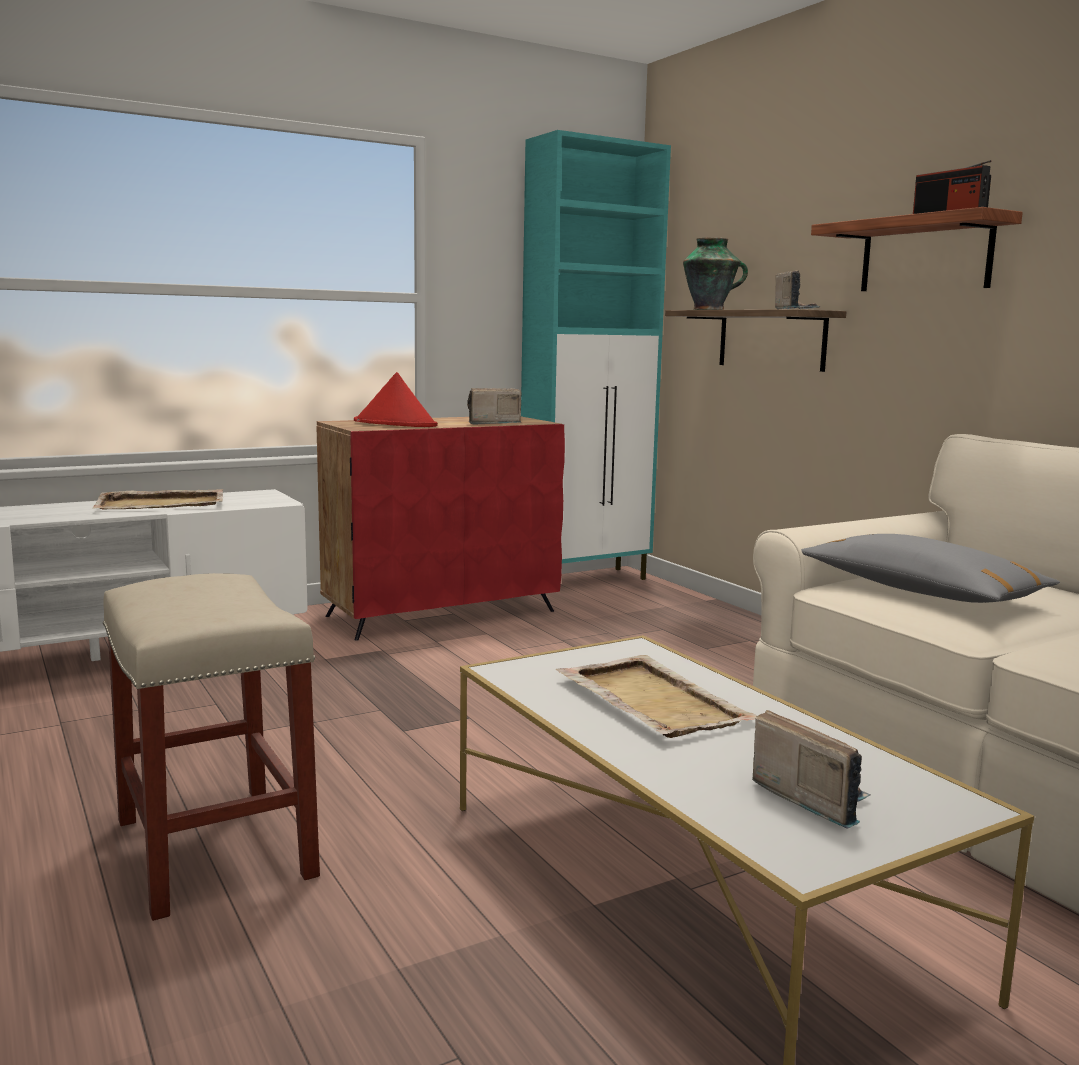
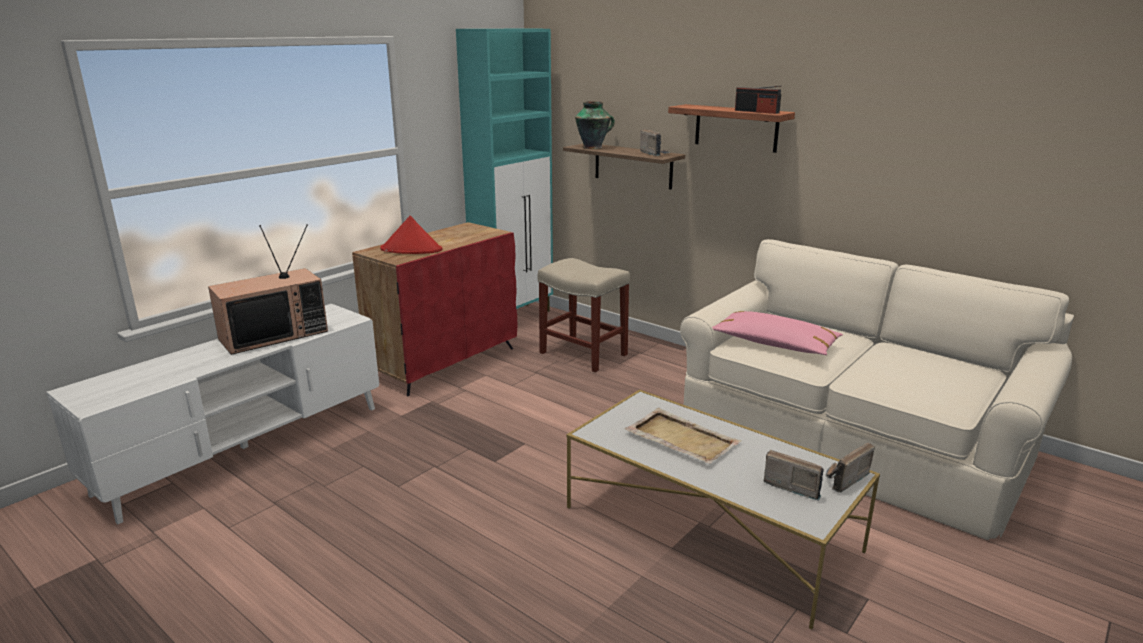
camera: 20 degrees left, 10 degrees up
(162, 504) = (274, 334): beige tray -> television
(212, 846) = (454, 565): beige stool -> beige stool (582, 353)
(491, 423) = (469, 238): radio -> radio (842, 479)
(920, 591) = (774, 344): grey pillow -> pink pillow

